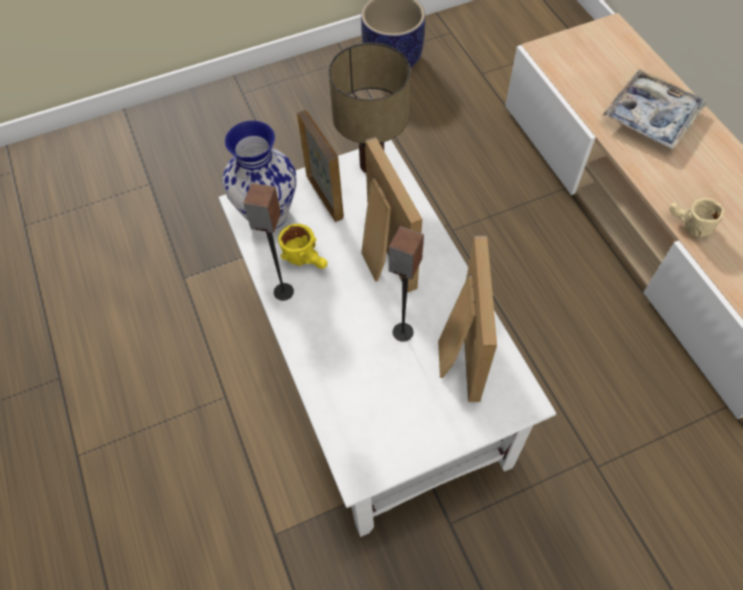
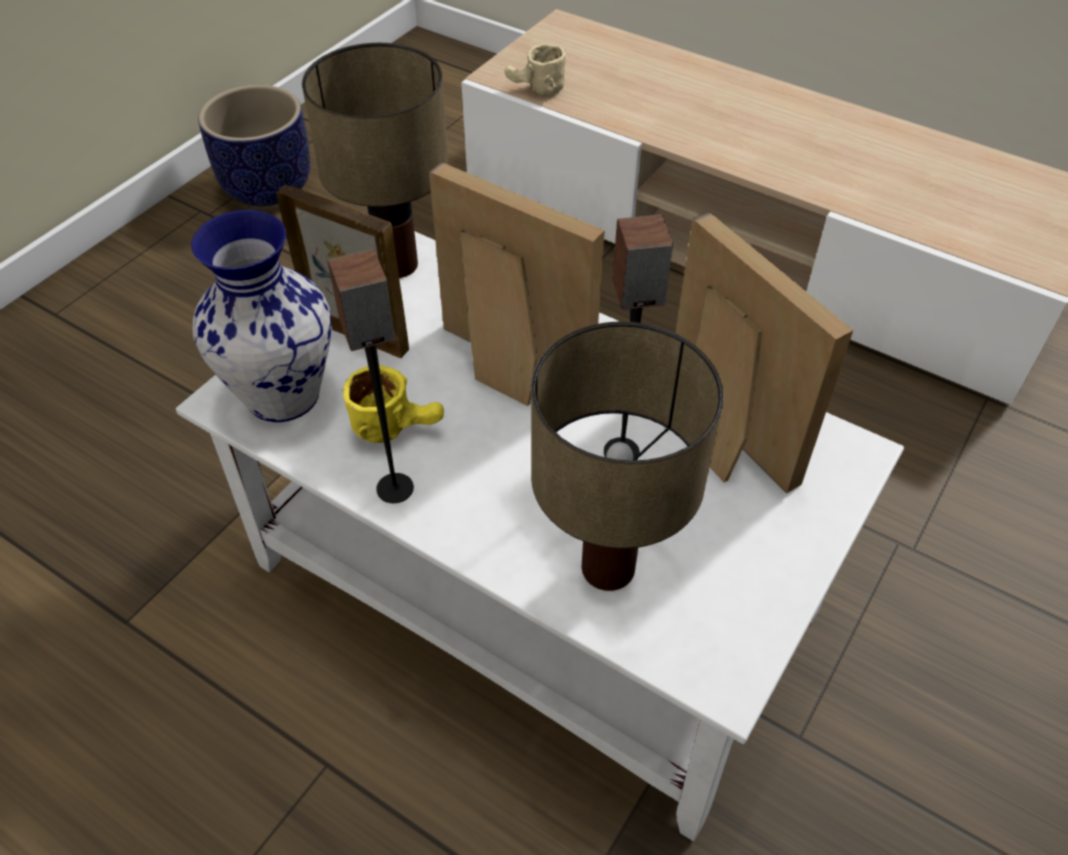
camera: 35 degrees left, 10 degrees down
(350, 387) = (609, 565): none -> table lamp
(651, 116) = (686, 98): tray -> none
(687, 226) = (826, 192): beige mug -> beige mug (535, 90)

